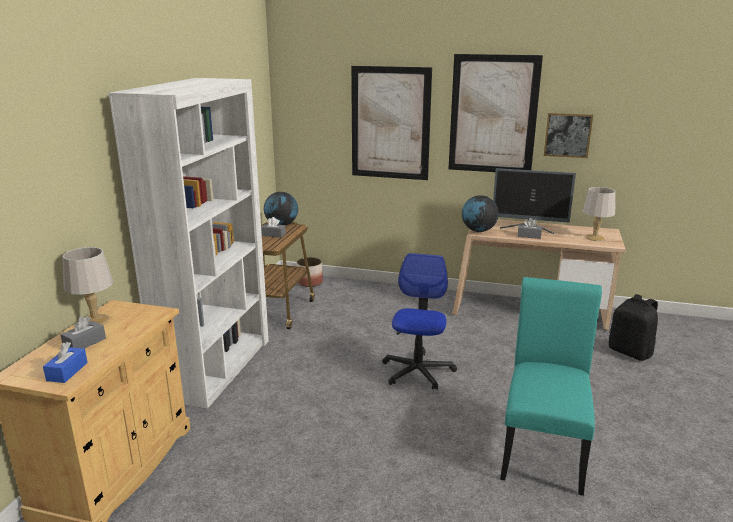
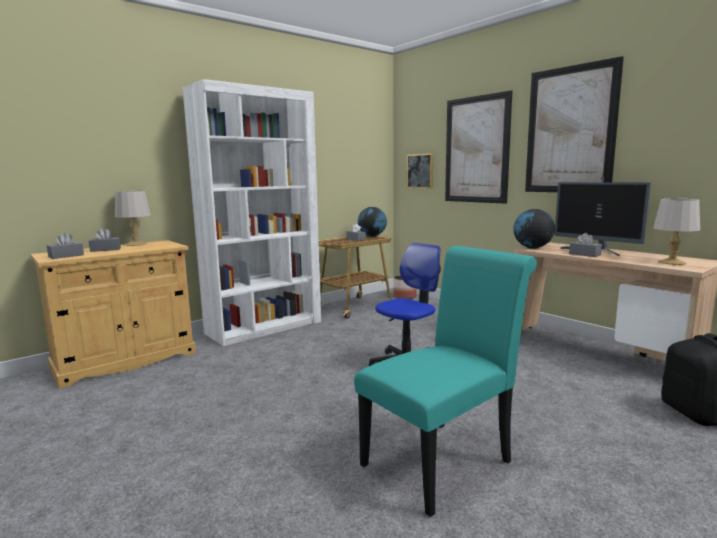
camera: 35 degrees right, 10 degrees down
(67, 371) = (66, 256): blue tissue box -> grey tissue box
(567, 135) = (655, 144): picture -> picture (420, 171)

